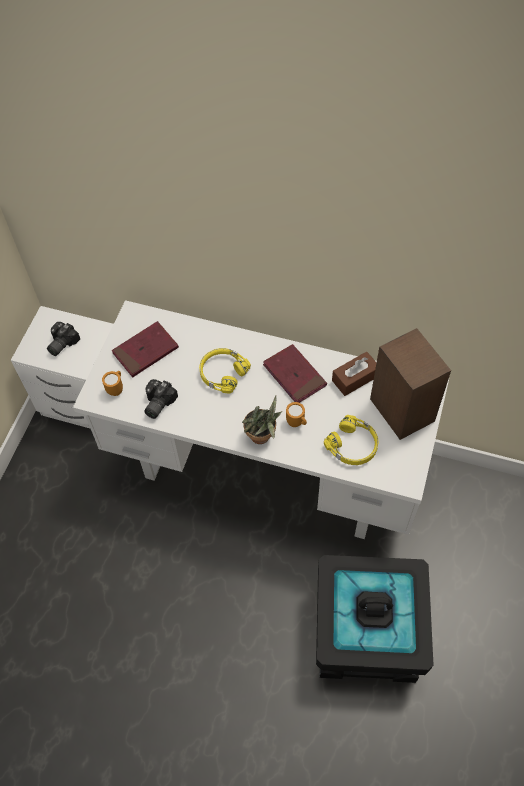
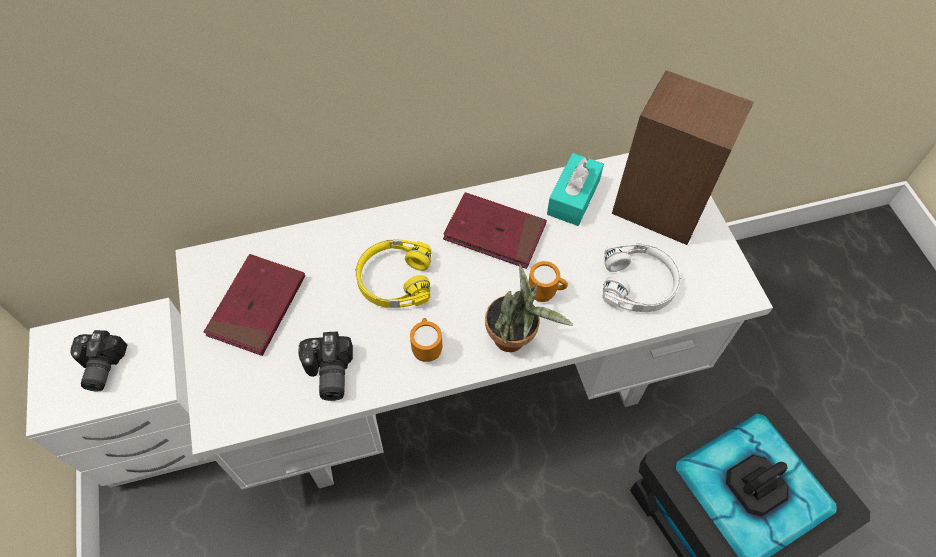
camera: 35 degrees left, 0 degrees up
(116, 389) = (248, 386): orange mug -> orange mug (427, 348)
(353, 445) = (638, 284): yellow headphones -> white headphones
(355, 378) = (573, 197): brown tissue box -> turquoise tissue box

